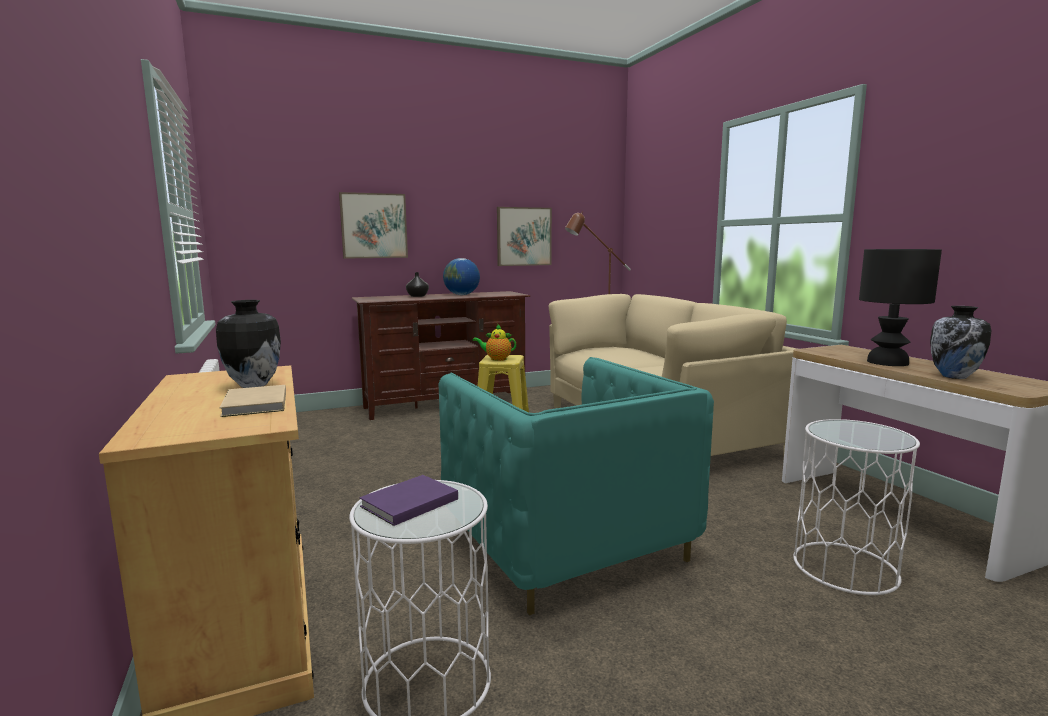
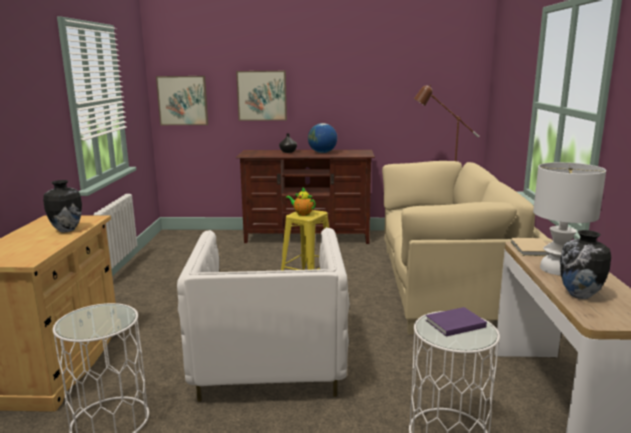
camera: 25 degrees right, 5 degrees up
(254, 405) = (43, 245): beige book -> beige book (530, 249)
(407, 503) = (92, 317): purple book -> purple book (453, 323)
(523, 236) = (387, 103): picture -> picture (182, 100)
(565, 543) = (269, 362): turquoise armchair -> white armchair
(888, 362) = (558, 269): black table lamp -> white table lamp

